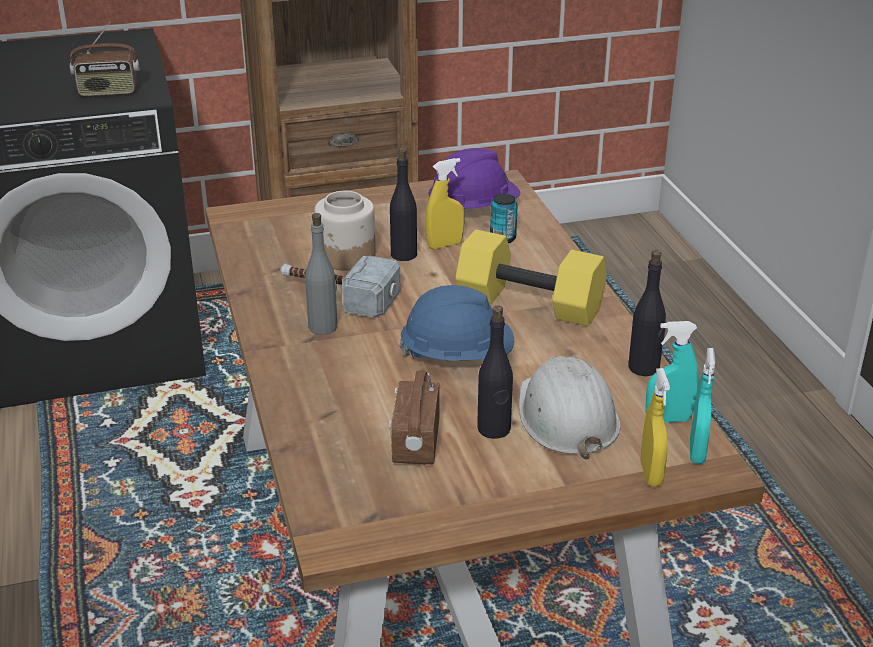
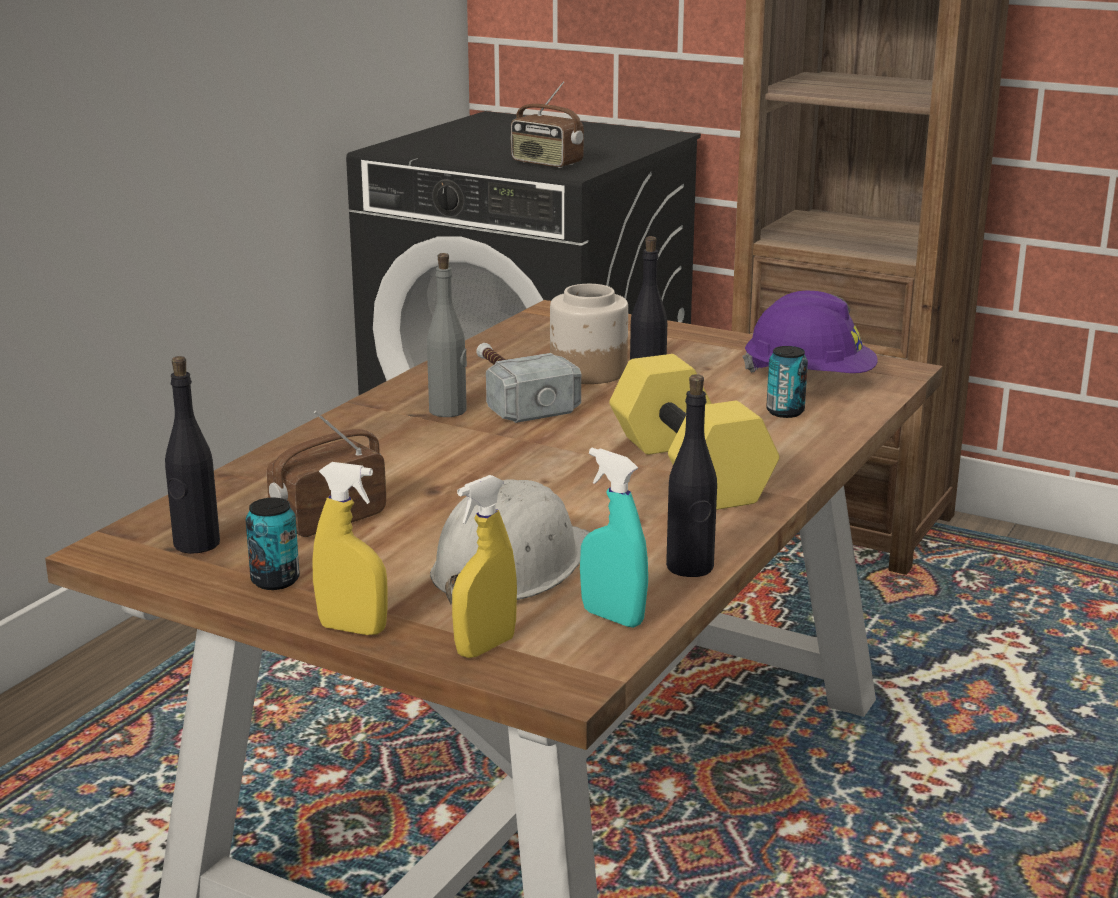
camera: 45 degrees right, 10 degrees down
(445, 245) = (708, 396): yellow spray bottle -> yellow spray bottle (352, 629)
(457, 356) = (517, 478): blue hard hat -> none
(472, 502) = (275, 580): none -> can
(494, 429) = (420, 542): black bottle -> black bottle (196, 544)
(697, 452) = (577, 656): turquoise spray bottle -> none

